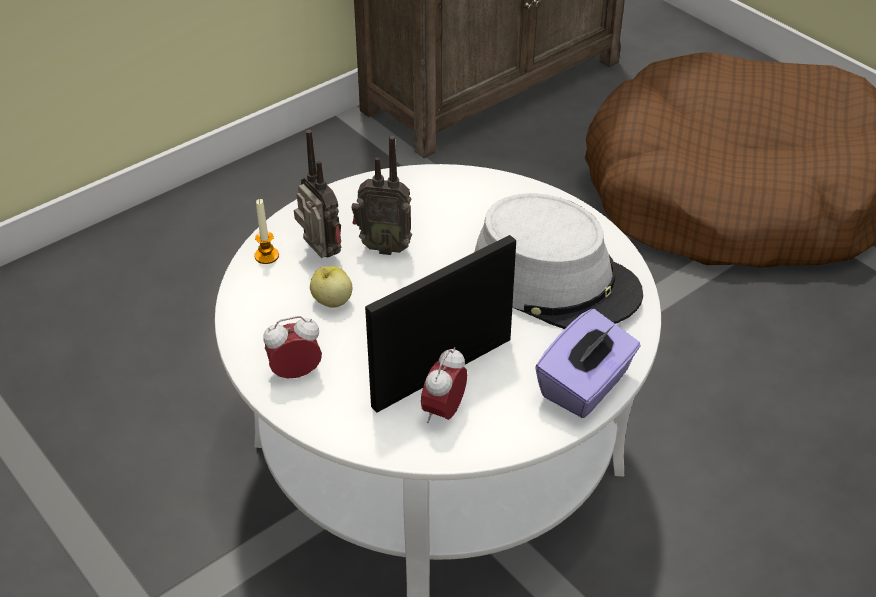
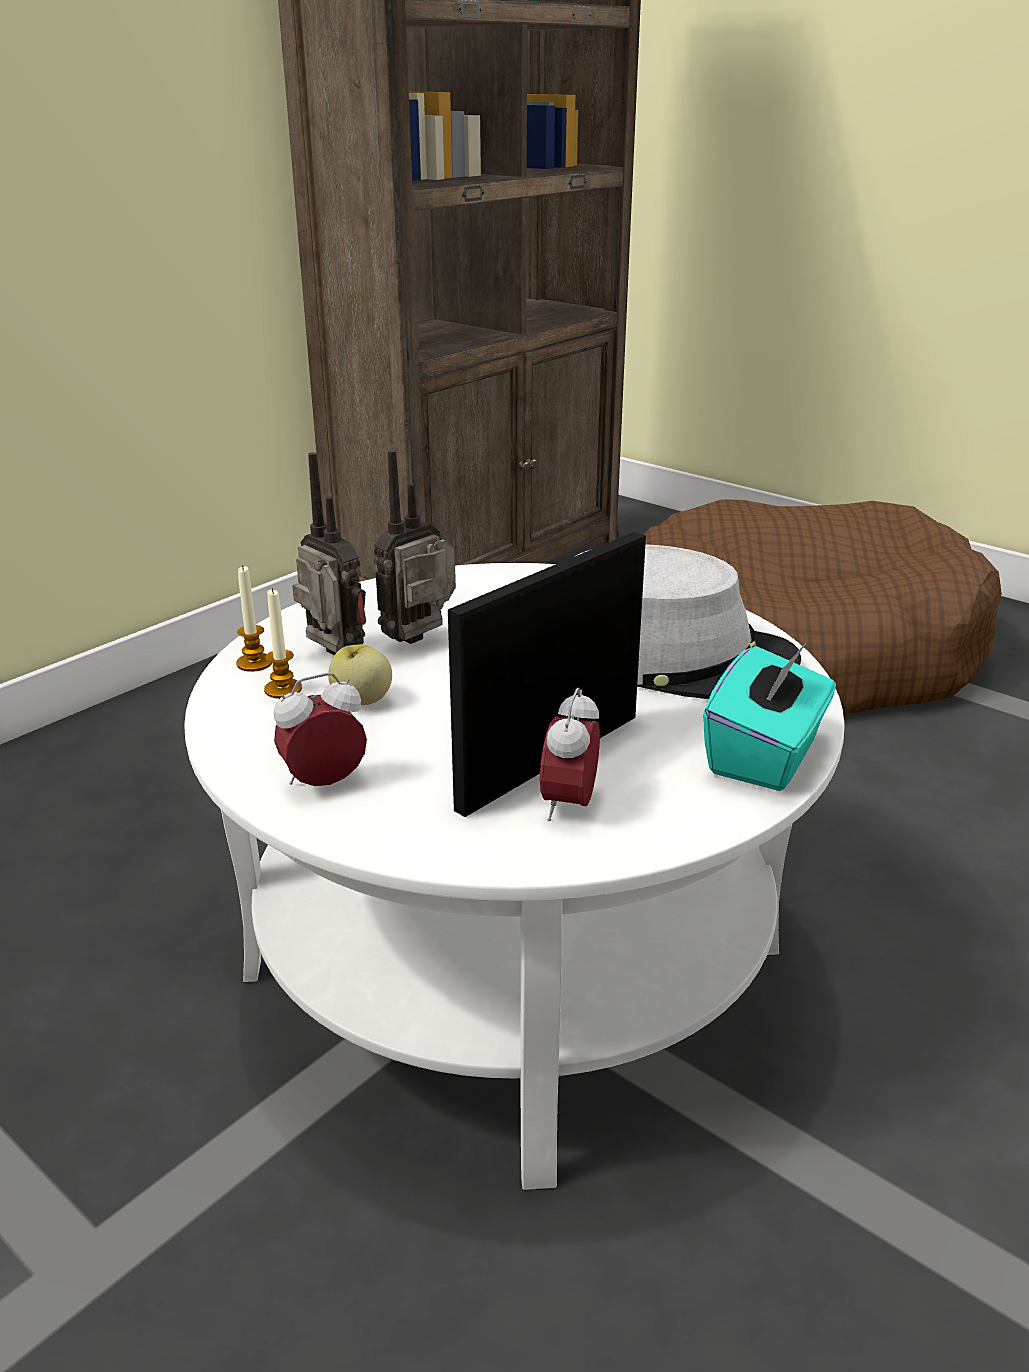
camera: 10 degrees left, 15 degrees down
(282, 284) = (283, 689): none -> candle
(384, 246) = (421, 641): radio -> radio turned 135 degrees clockwise
(585, 386) = (765, 756): purple tissue box -> turquoise tissue box

